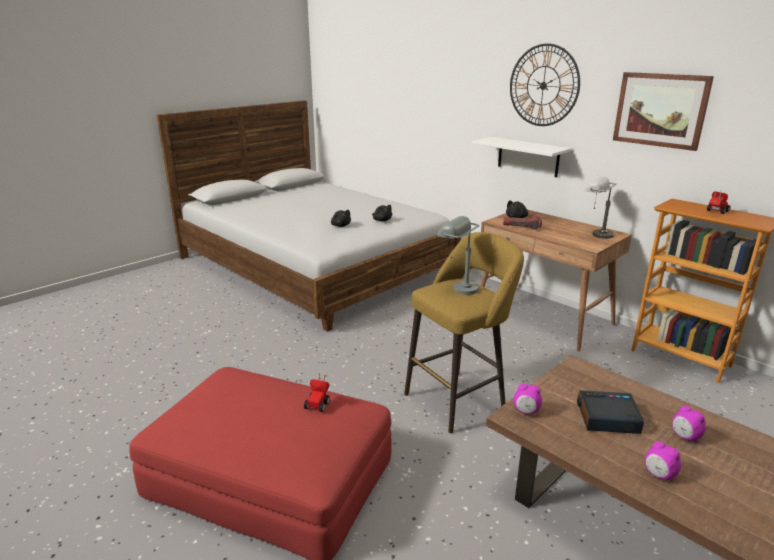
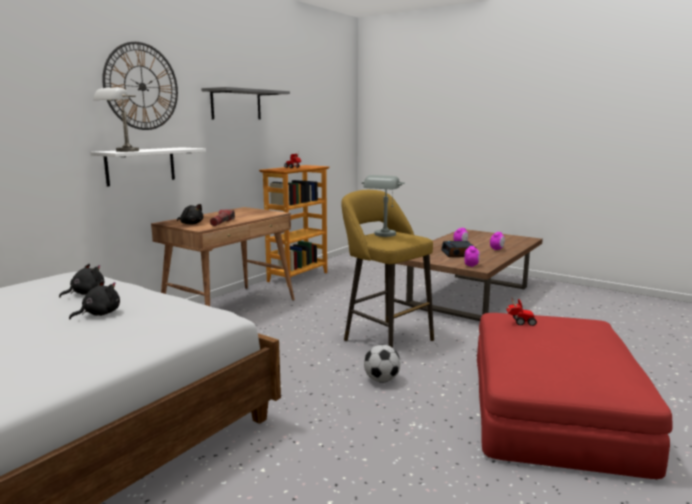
camera: 100 degrees left, 10 degrees down
(364, 383) = (381, 380): none -> football
(595, 234) = (244, 211): grey table lamp -> grey table lamp (121, 151)
(660, 110) = (236, 104): picture -> grey shelf

